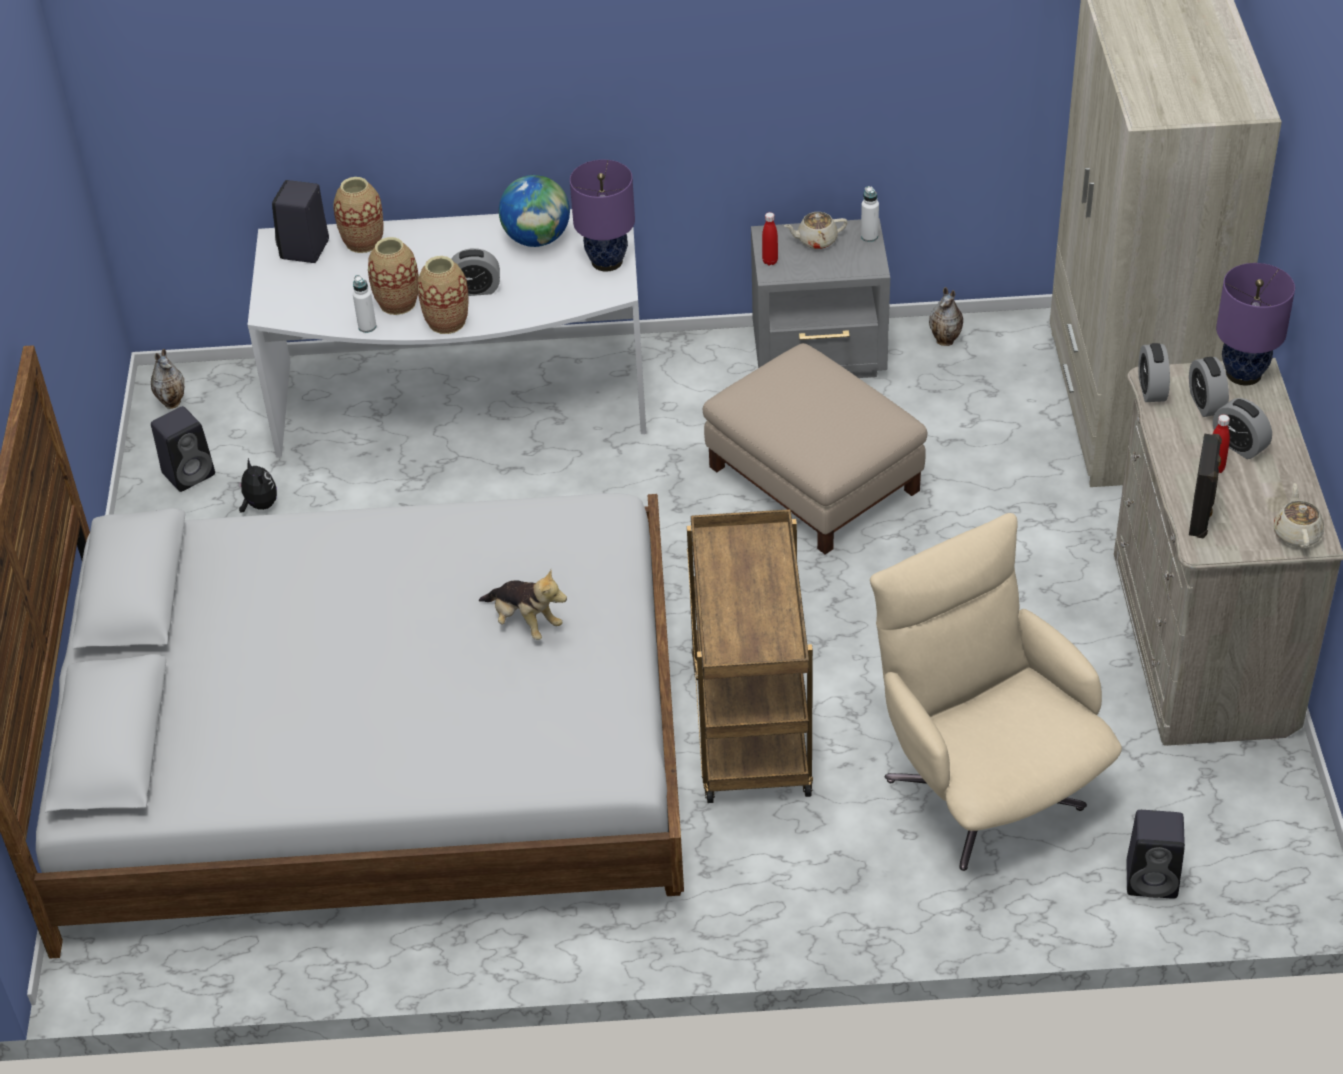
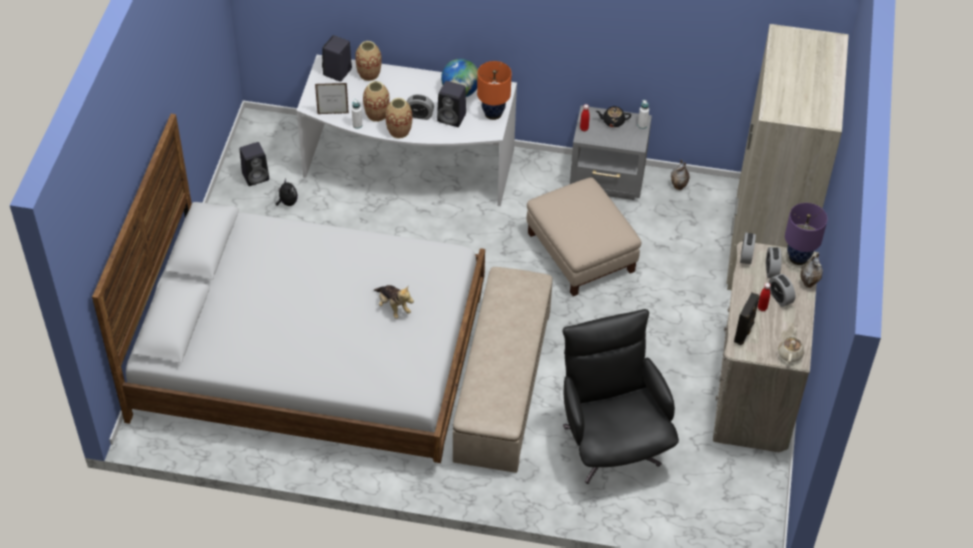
camera: 10 degrees right, 5 degrees up
(173, 402) = (257, 133): vase -> vase (809, 283)
(317, 317) = (333, 113): none -> picture frame
(607, 261) = (493, 113): purple table lamp -> orange table lamp
(748, 728) = (502, 383): brown cart -> beige bench
(816, 240) = (613, 121): beige teapot -> black teapot
(983, 792) = (611, 445): beige armchair -> black armchair
(1153, 879) = (682, 511): black speaker -> black speaker (452, 118)

